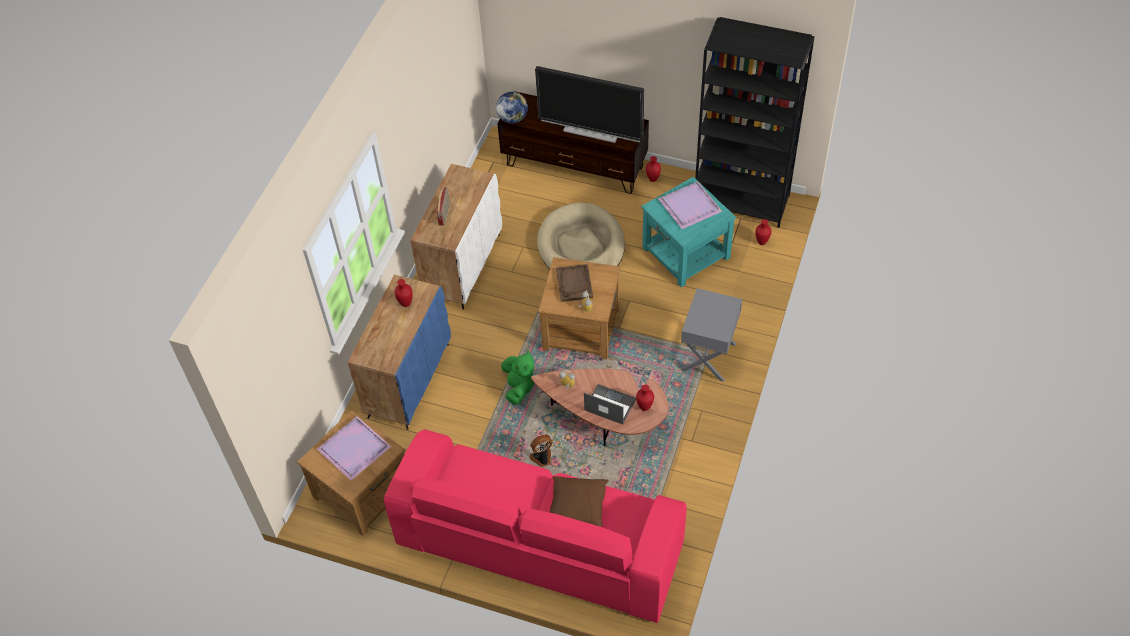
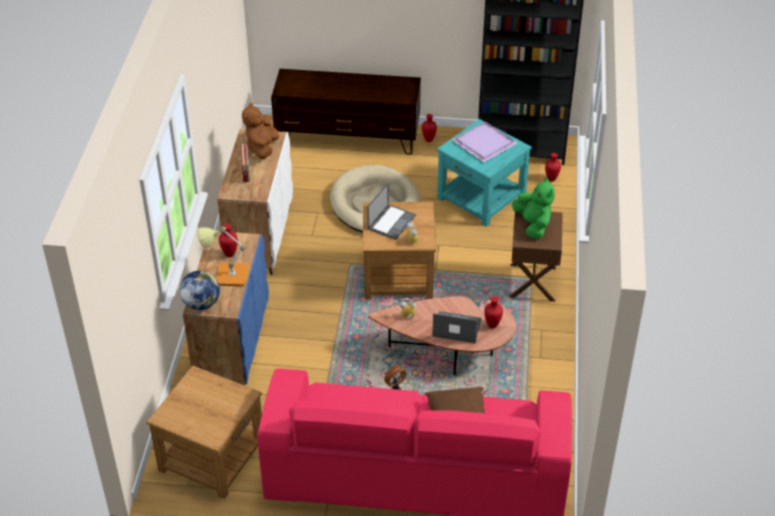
camera: 15 degrees left, 10 degrees down
(354, 450) = (207, 401): purple tray -> none
(397, 326) = (227, 275): none -> table lamp
(466, 189) = (262, 148): none -> brown plush toy
(512, 118) = (285, 91): globe -> globe (201, 304)
(518, 387) = (350, 336): green plush toy -> green plush toy (533, 225)
(574, 284) = (392, 222): brown tray -> laptop
(591, 131) = (367, 92): television -> none
(709, 357) = (533, 282): grey nightstand -> brown nightstand

